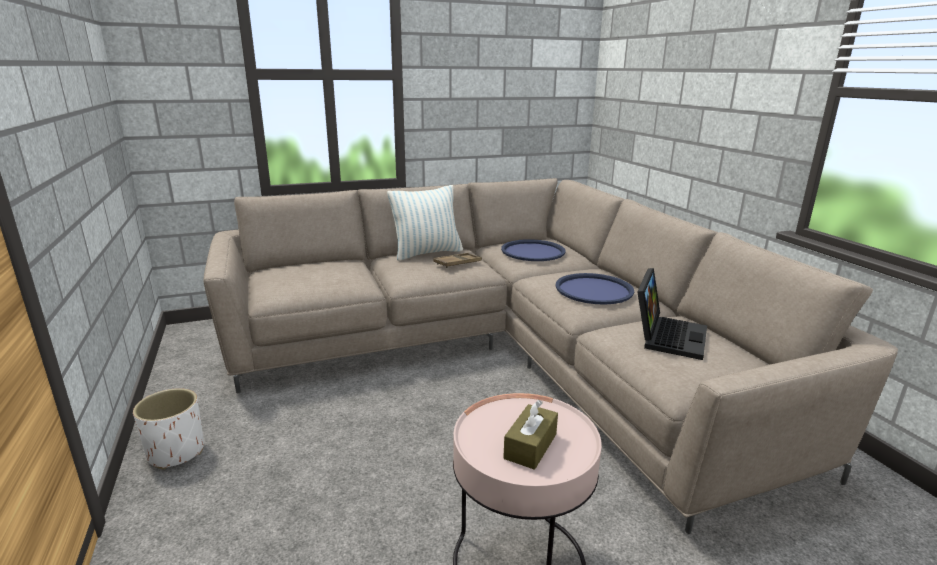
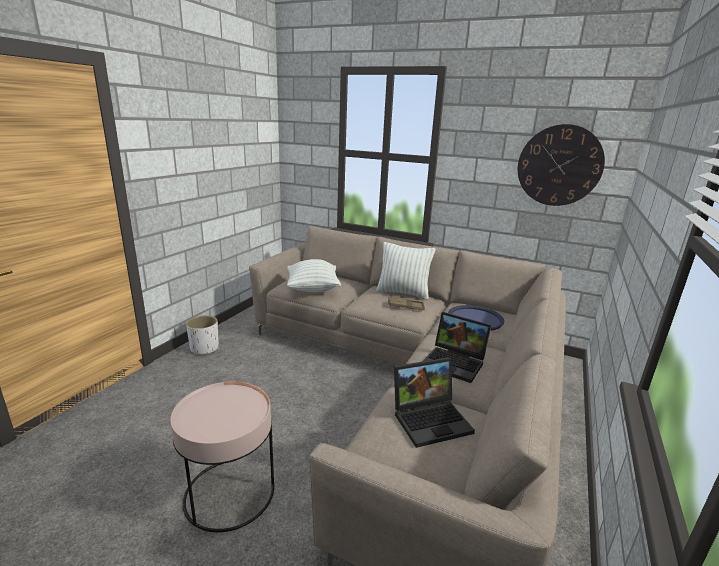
camera: 45 degrees right, 0 degrees up
(320, 284) = (313, 289): none -> pillow
(530, 446) = (212, 416): brown tissue box -> none
(536, 70) = (559, 166): none -> wall clock
(593, 290) = (455, 363): blue tray -> laptop

